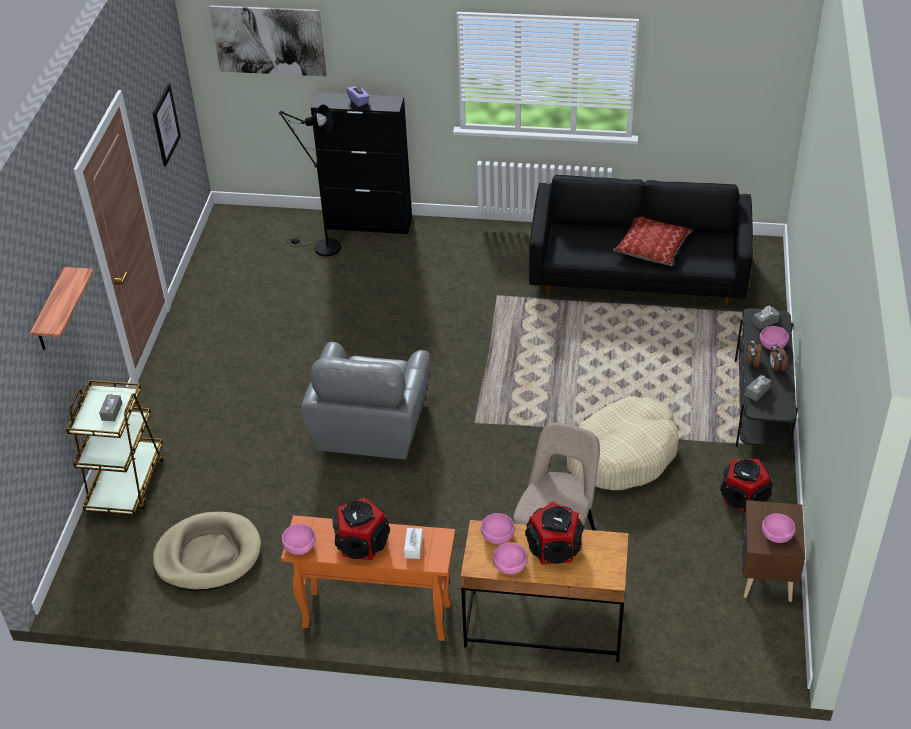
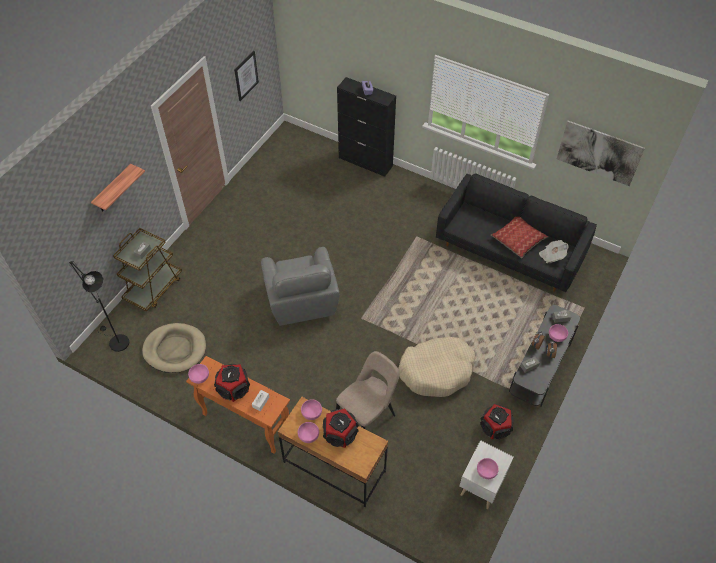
camera: 20 degrees right, 10 degrees up
(269, 40) = (322, 38): picture -> picture (599, 153)
(322, 247) = (331, 170): black floor lamp -> black floor lamp (116, 341)
(372, 427) = (301, 300): grey armchair -> grey armchair turned 45 degrees counterclockwise
(709, 253) = (552, 255): none -> newspaper
(765, 575) = (481, 485): brown nightstand -> white nightstand

